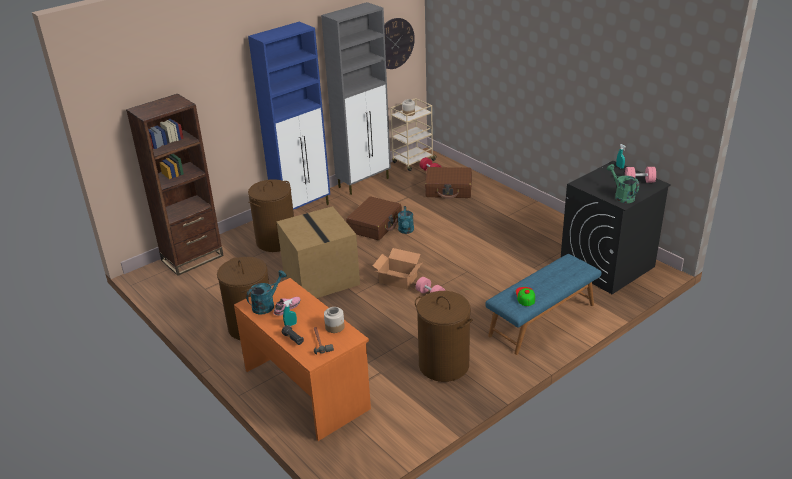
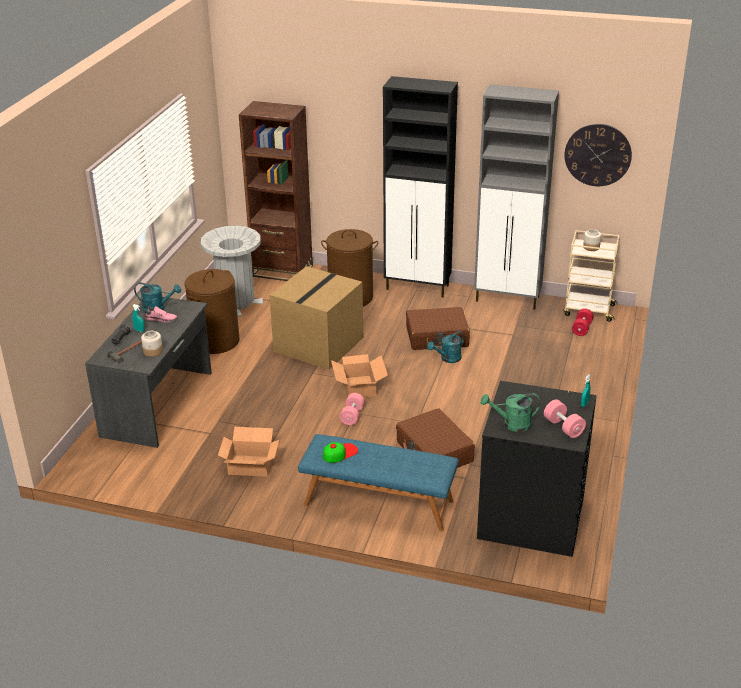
camera: 55 degrees right, 0 degrees up
(207, 296) = (236, 302): none -> grey trash can
(303, 209) = (418, 287): blue cabinet -> black cabinet
(307, 388) = (158, 404): orange desk -> grey desk
(443, 365) = (250, 465): brown laundry basket -> cardboard box
(448, 189) = (560, 353): brown suitcase -> brown suitcase (434, 452)
(621, 196) = (512, 424): green watering can -> green watering can turned 120 degrees counterclockwise

